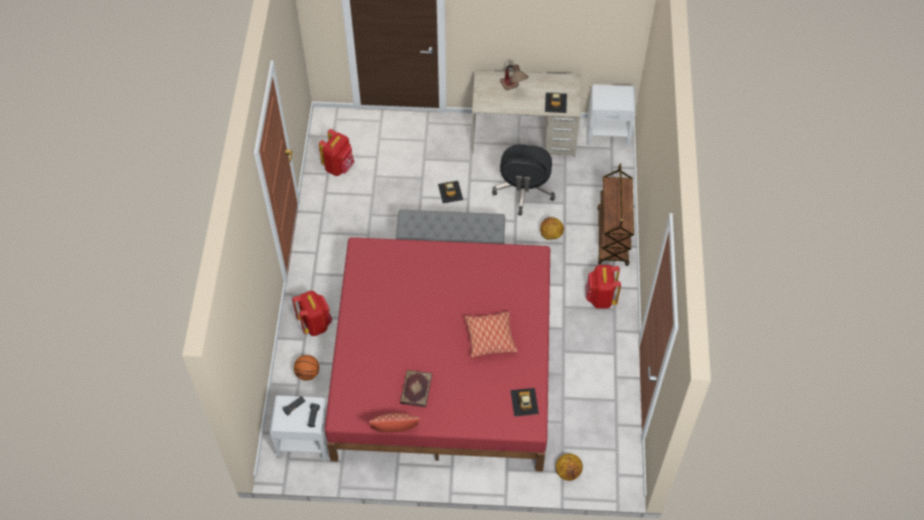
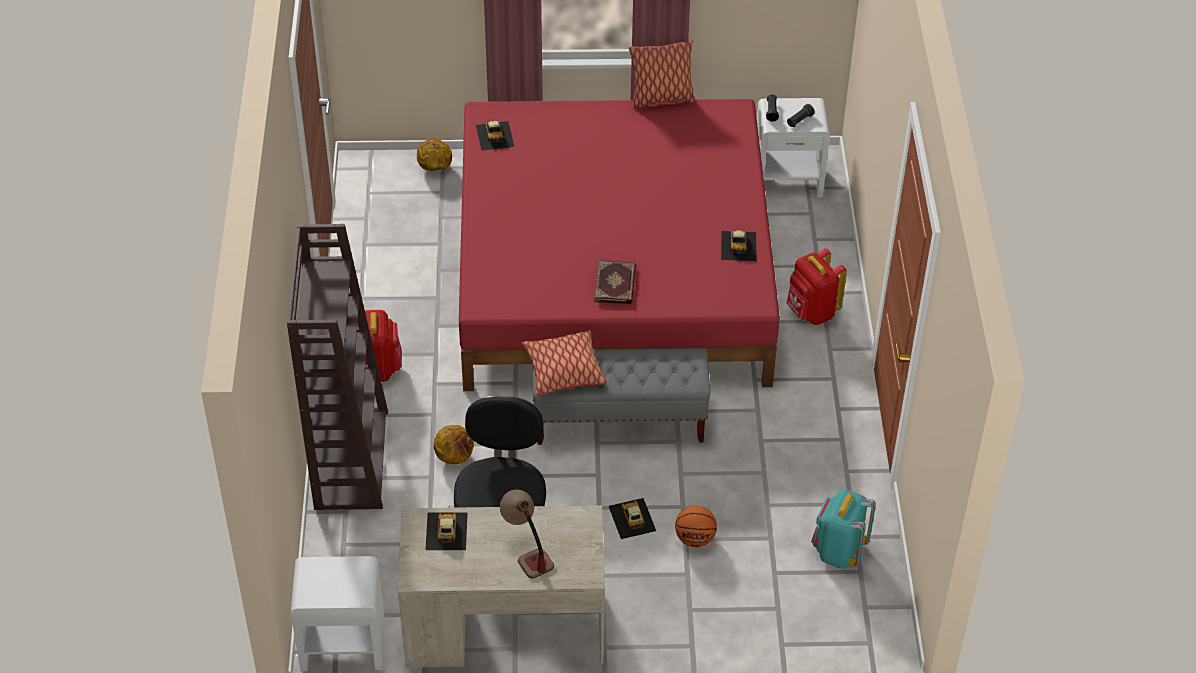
camera: 175 degrees right, 10 degrees down
(307, 373) = (805, 253): basketball -> basketball (695, 538)
(339, 166) = (838, 551): red backpack -> turquoise backpack
(363, 292) = (739, 245): none -> toy car
(415, 389) = (642, 141): book -> book (615, 284)
(490, 338) = (545, 200): pillow -> pillow (563, 370)
(612, 237) = (350, 458): brown cart -> brown bookcase

